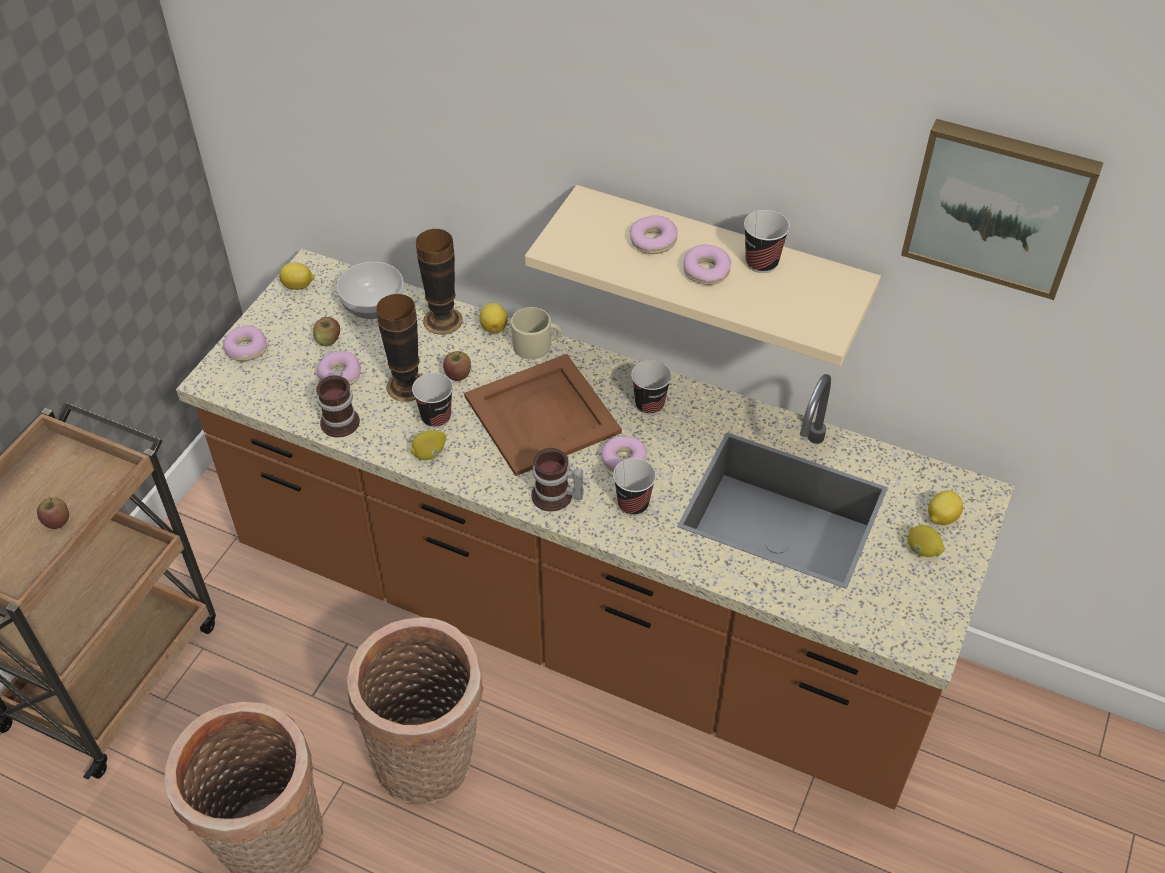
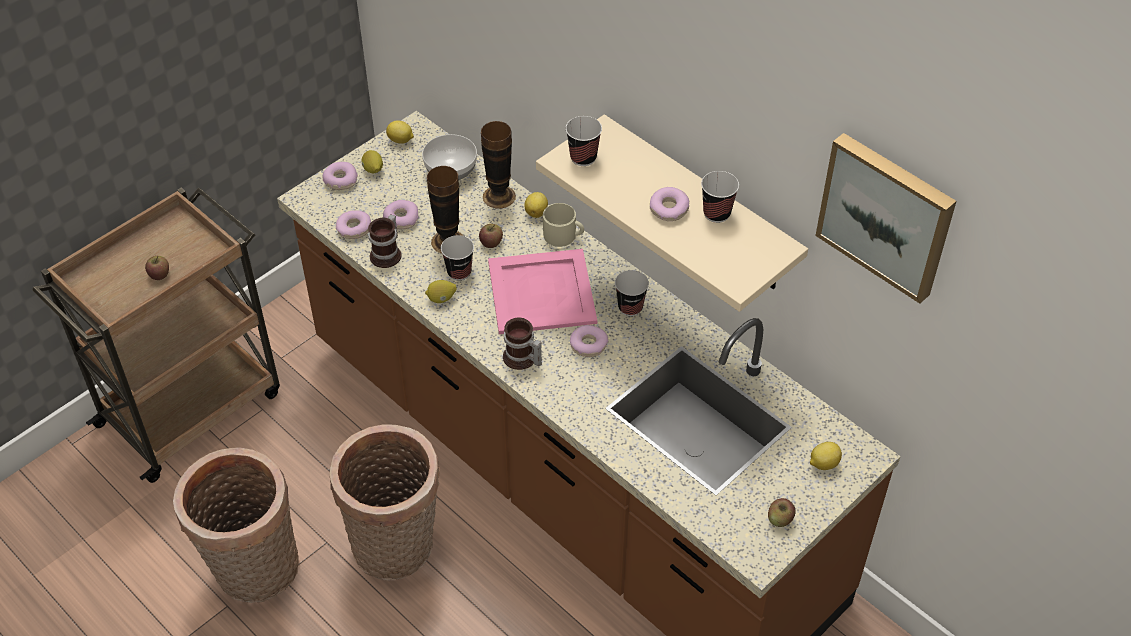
camera: 20 degrees right, 0 degrees up
(328, 340) = (404, 189): apple -> apple (780, 519)
(542, 413) = (542, 291): brown tray -> pink tray
(633, 504) = (579, 381): cup -> cup (583, 157)
(653, 241) = (640, 174): donut -> donut (354, 229)
(922, 550) = (793, 484): lemon -> lemon (373, 170)

